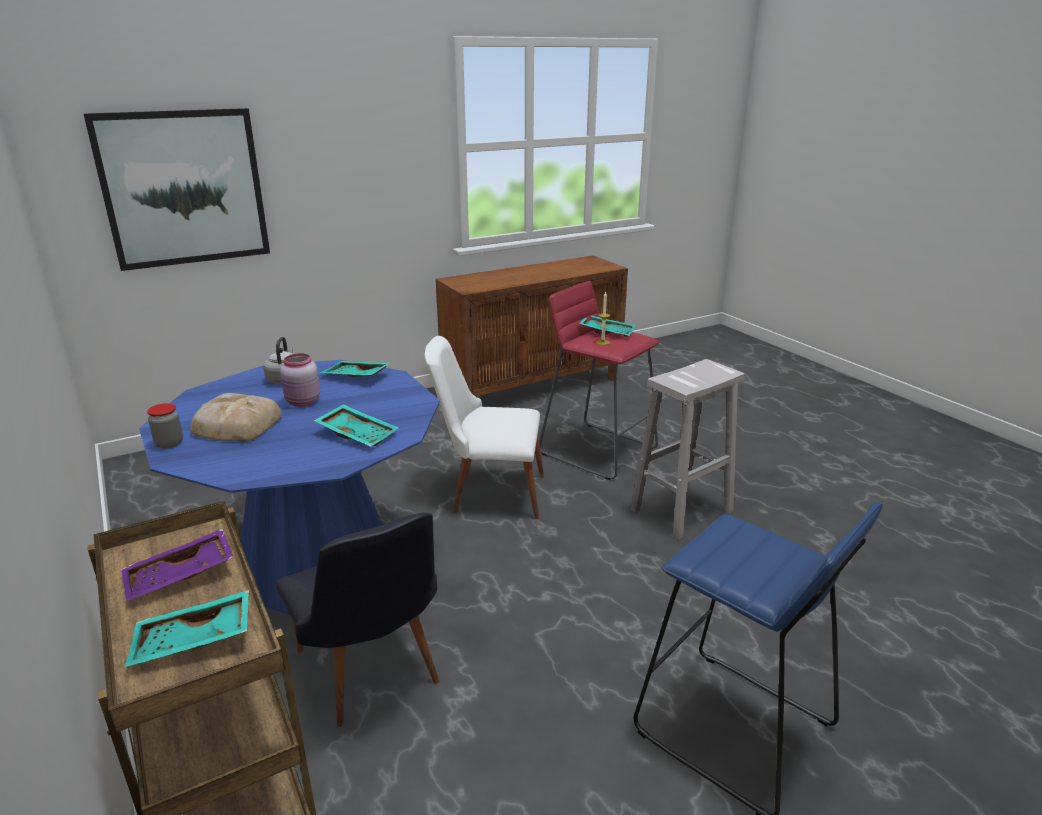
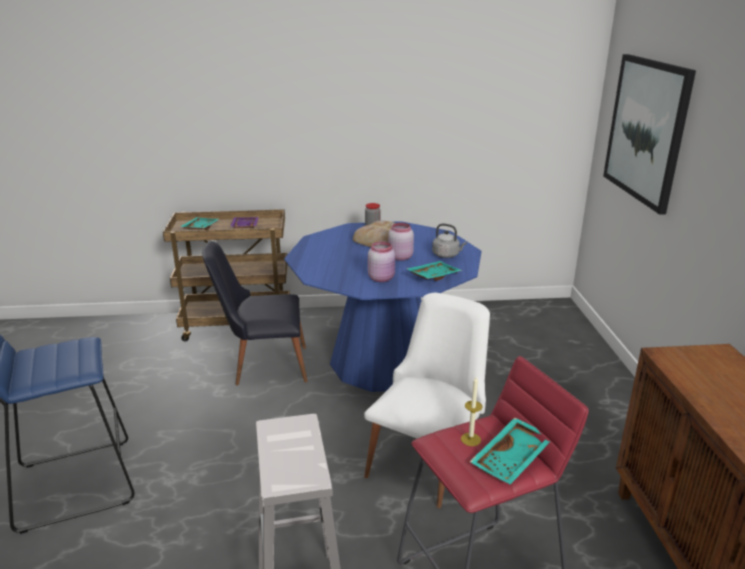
camera: 115 degrees right, 0 degrees up
(358, 434) = (333, 267): turquoise tray -> none
(378, 399) = (382, 278): none -> pink jar

